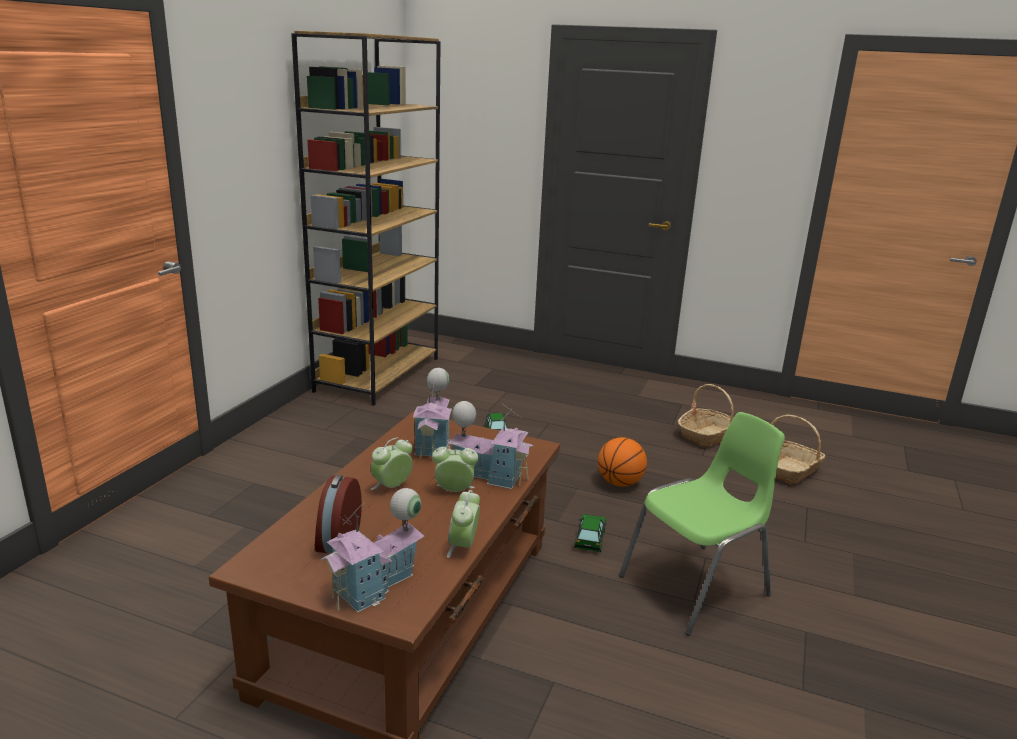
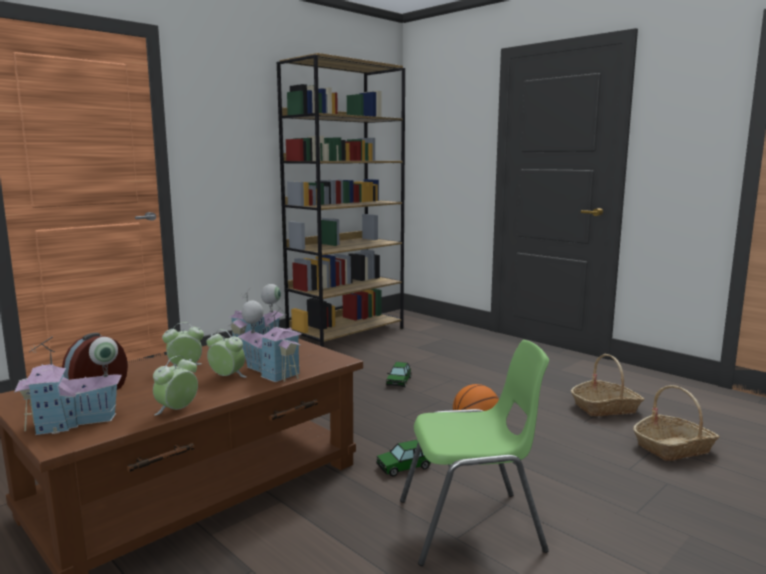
camera: 25 degrees right, 10 degrees down
(590, 538) = (403, 467): toy car -> toy car turned 150 degrees counterclockwise

